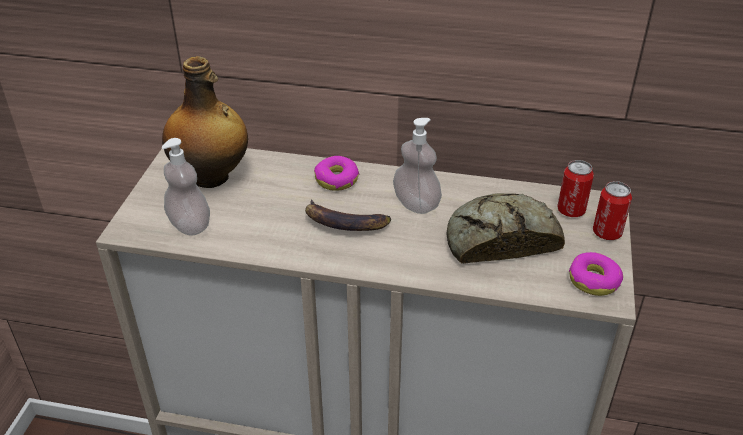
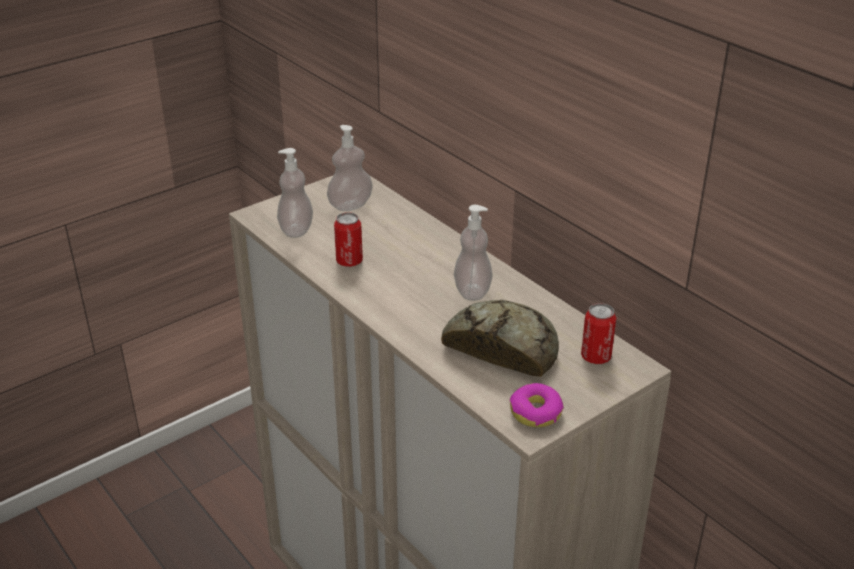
camera: 40 degrees right, 5 degrees down
(211, 177) = (350, 205): bottle -> soap dispenser
(336, 179) = (436, 246): donut -> none
(344, 223) = (400, 278): banana -> none
(607, 233) = (602, 388): can -> can (349, 261)

